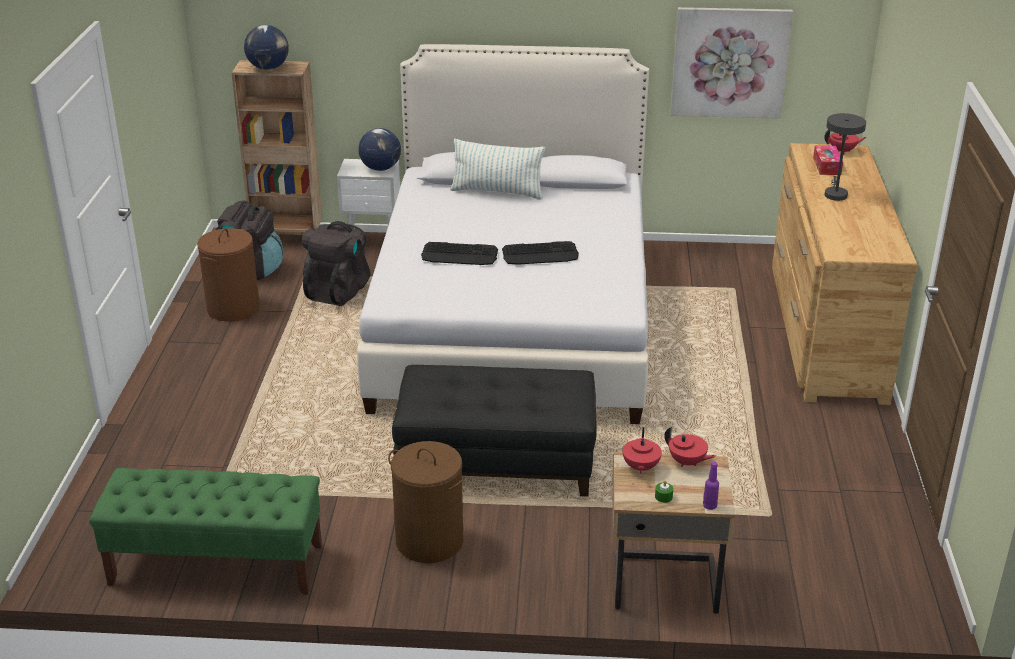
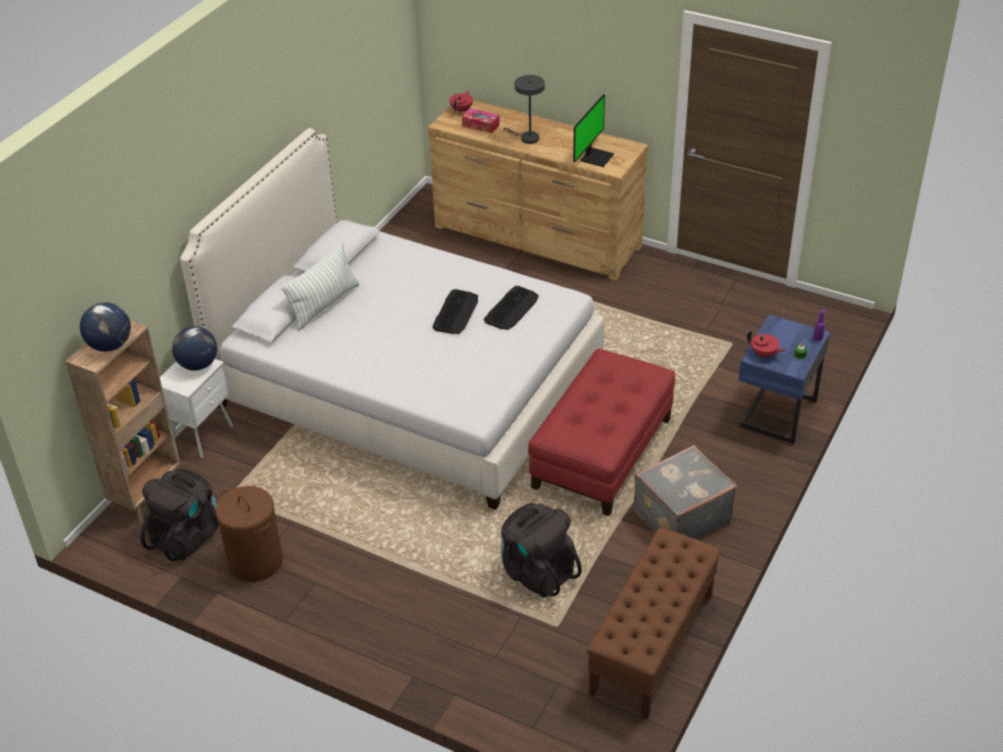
camera: 65 degrees left, 10 degrees up
(216, 565) = (652, 645): green bench -> brown bench
(338, 291) = (278, 481): black backpack -> black backpack (537, 572)
(429, 541) = (680, 515): brown laundry basket -> grey suitcase
(460, 255) = (428, 355): keyboard -> keyboard (512, 308)
(496, 460) = (601, 452): black ottoman -> red ottoman
(664, 581) = (775, 413): beige nightstand -> blue nightstand
(687, 462) = (767, 332): red teapot -> none
(729, 62) = (354, 93): picture -> none
(848, 238) = (595, 157): none -> monitor

